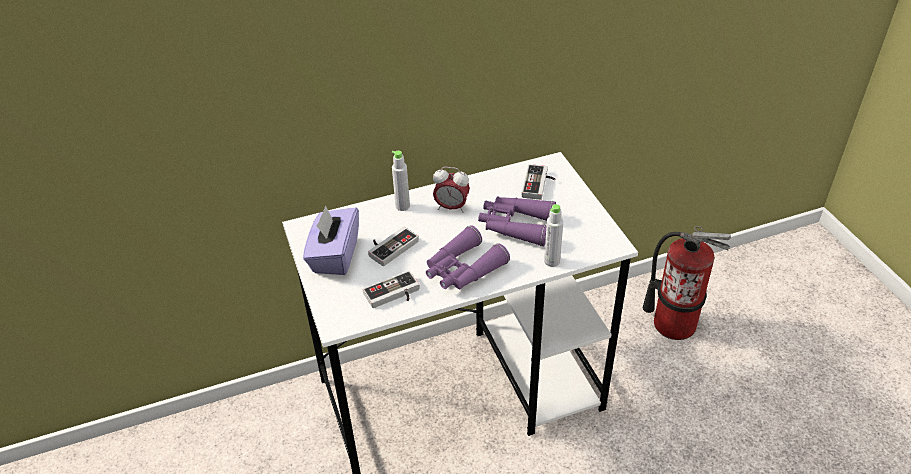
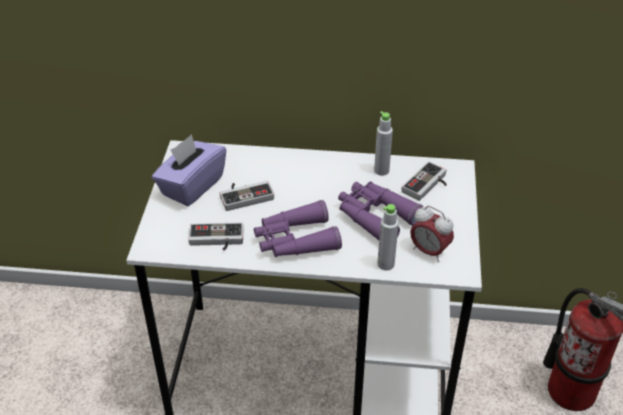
camera: 25 degrees right, 0 degrees up
(402, 206) = (283, 162): grey bottle -> grey bottle (381, 170)
(451, 207) = (327, 178): alarm clock -> alarm clock (429, 251)

